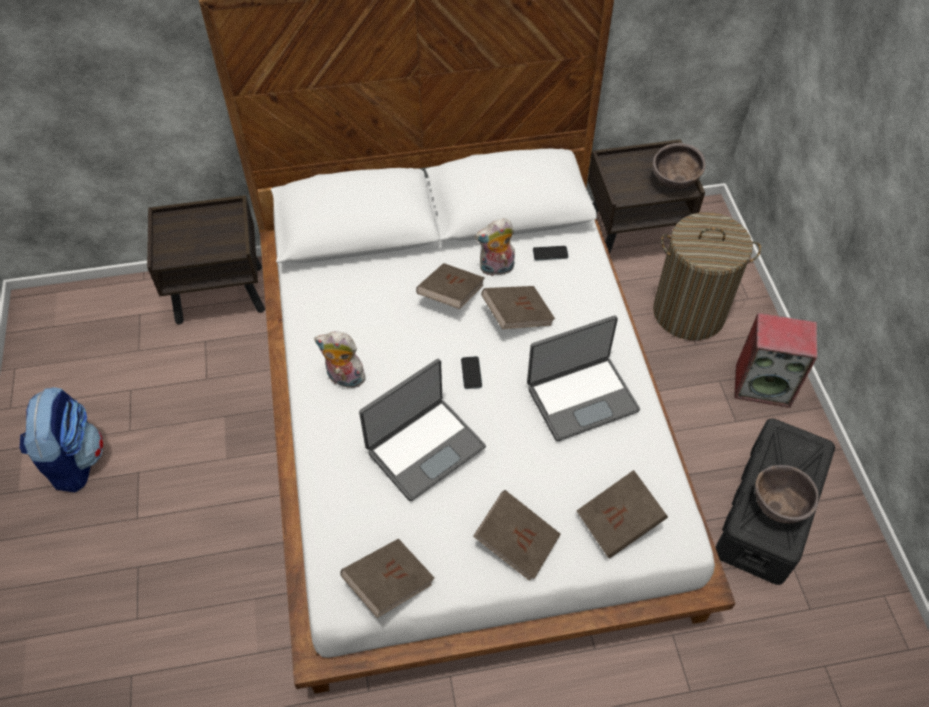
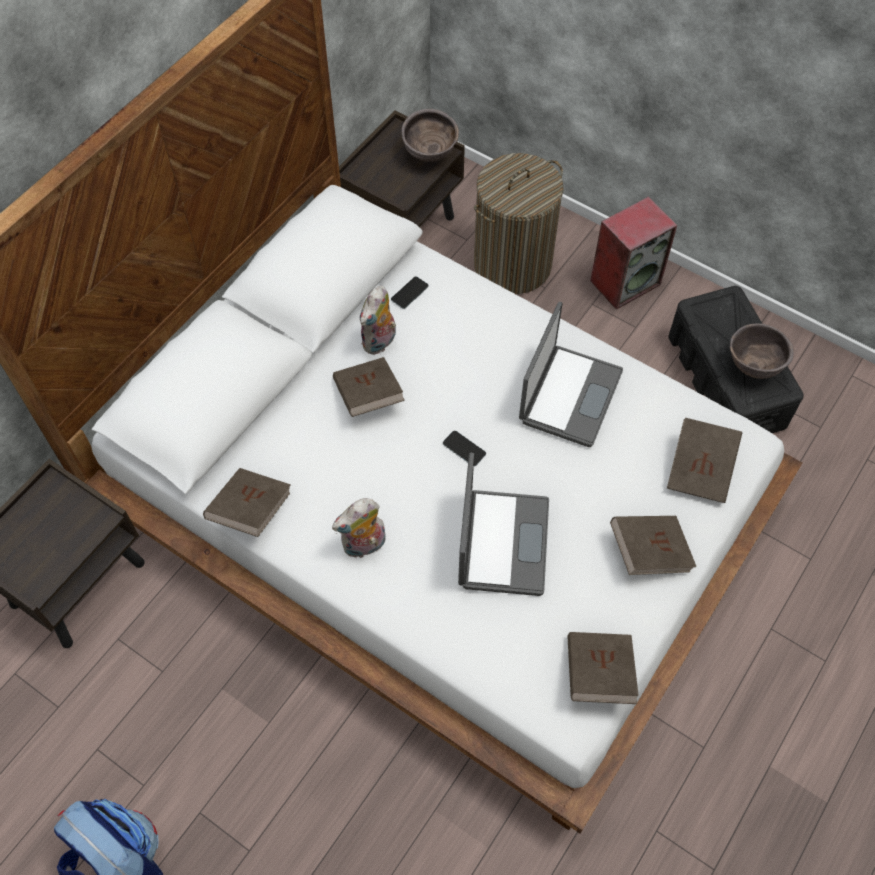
camera: 45 degrees left, 5 degrees up
(517, 316) = (445, 370): brown book -> brown book (250, 510)

